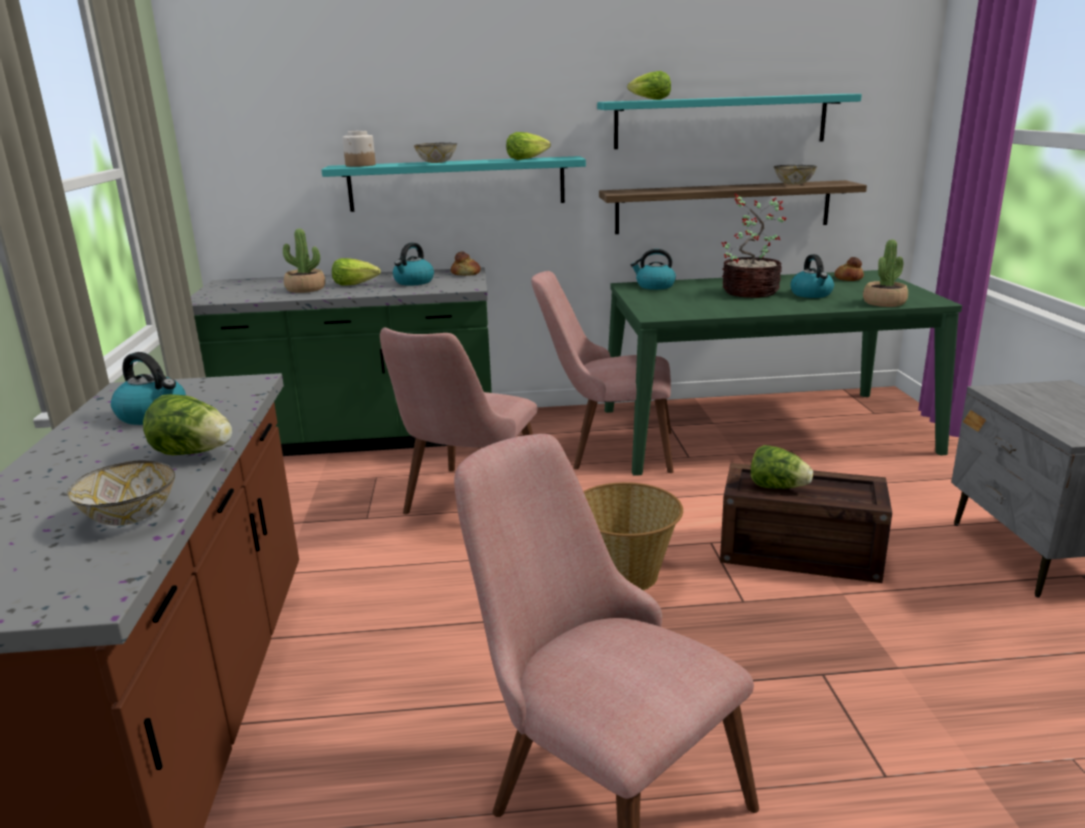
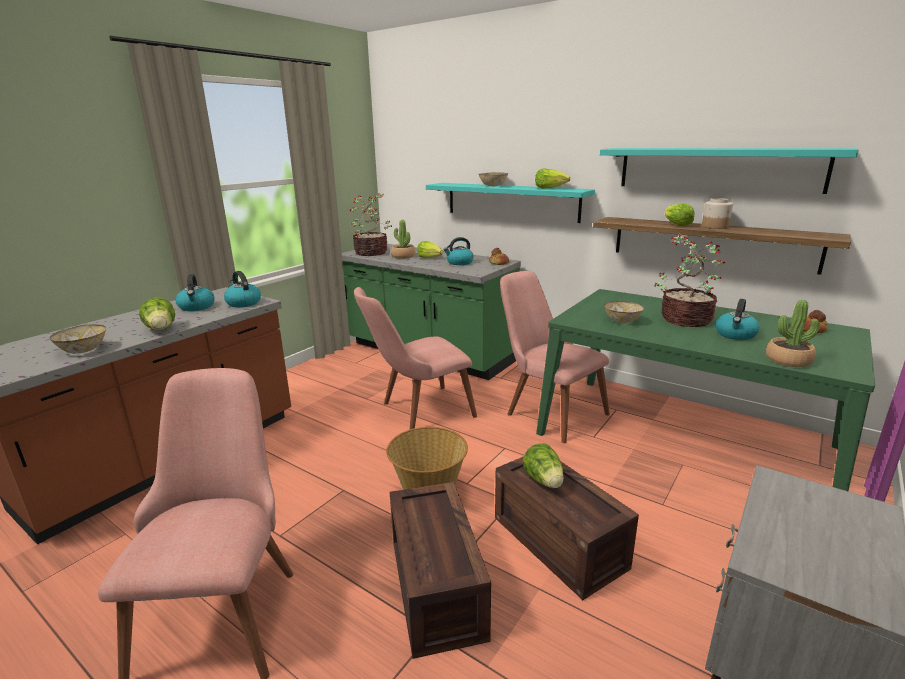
camera: 40 degrees right, 0 degrees up
(239, 294) = (372, 253): none -> potted plant
(361, 165) = (452, 184): jar -> jar (715, 226)
(649, 100) = (646, 148): lettuce -> lettuce (675, 225)
(654, 286) = (623, 298): kettle -> kettle (243, 303)
(772, 641) = (439, 588): none -> crate
(793, 184) = (779, 231): bowl -> bowl (622, 321)

